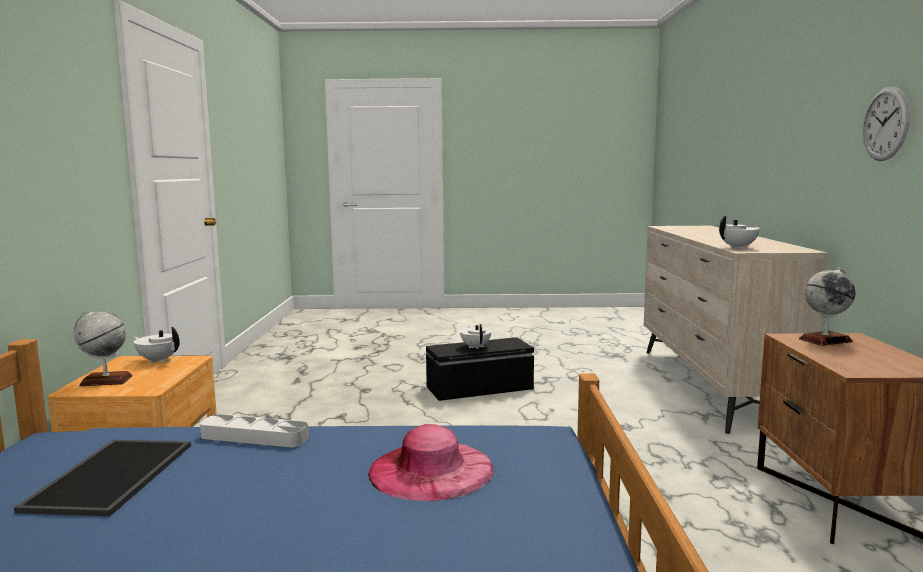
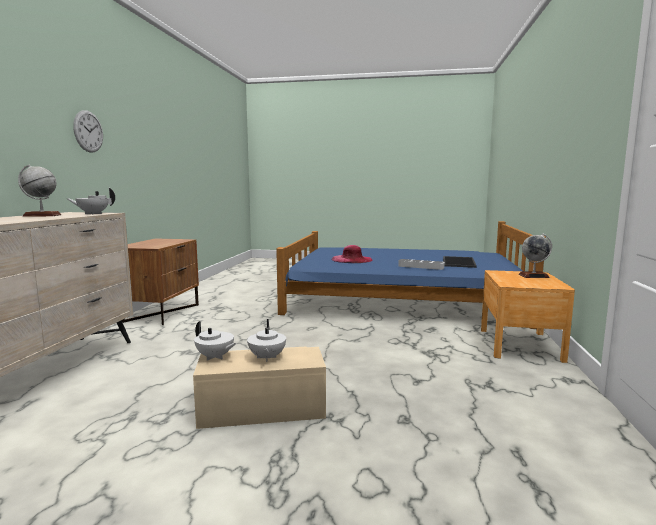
camera: 170 degrees left, 0 degrees up
(158, 360) = (533, 285): white teapot -> white teapot (215, 357)
(480, 388) = (262, 408): black storage box -> beige storage box
(825, 340) = (145, 245): globe -> globe (42, 215)

